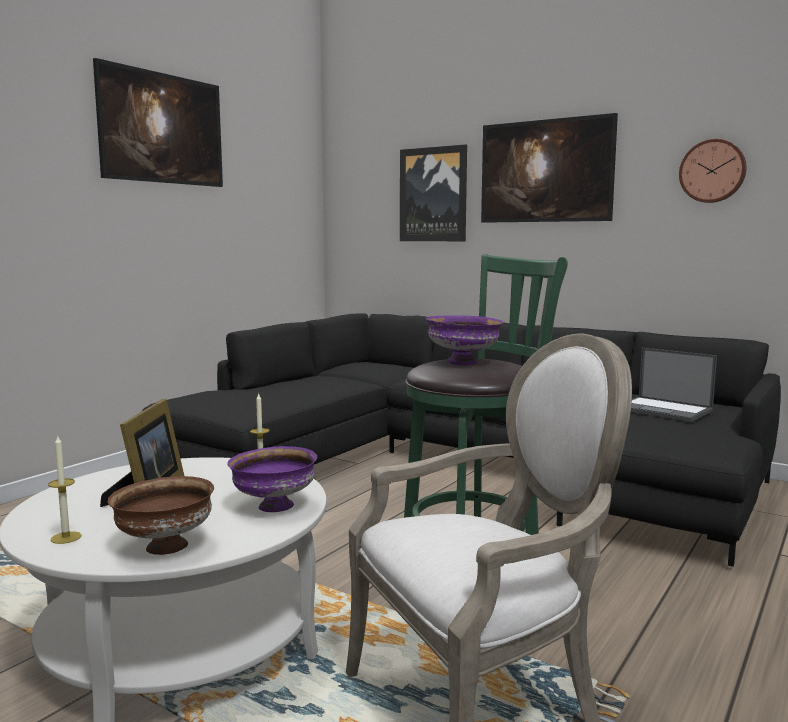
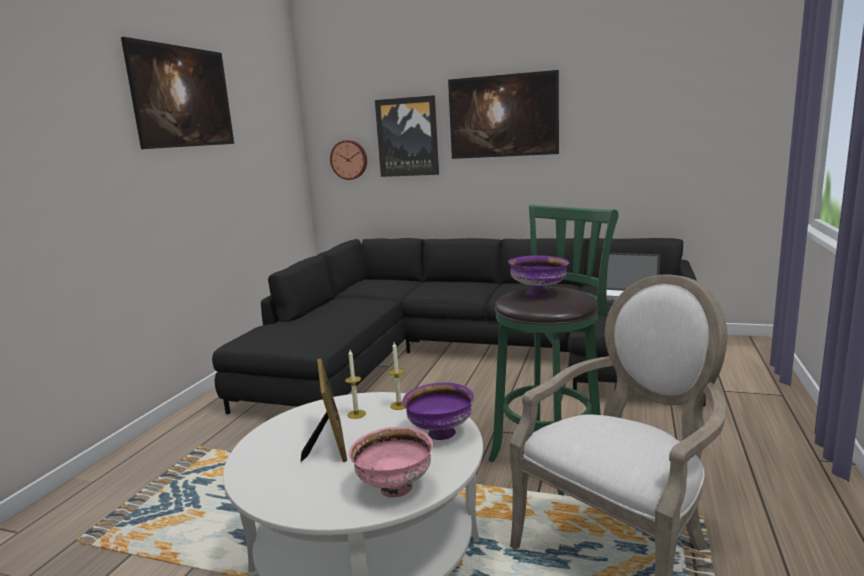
camera: 15 degrees left, 5 degrees up
(66, 537) = (303, 497): candle -> candle (356, 414)
(164, 547) = (394, 489): brown bowl -> pink bowl
(712, 171) = (633, 114): wall clock -> wall clock (349, 159)

